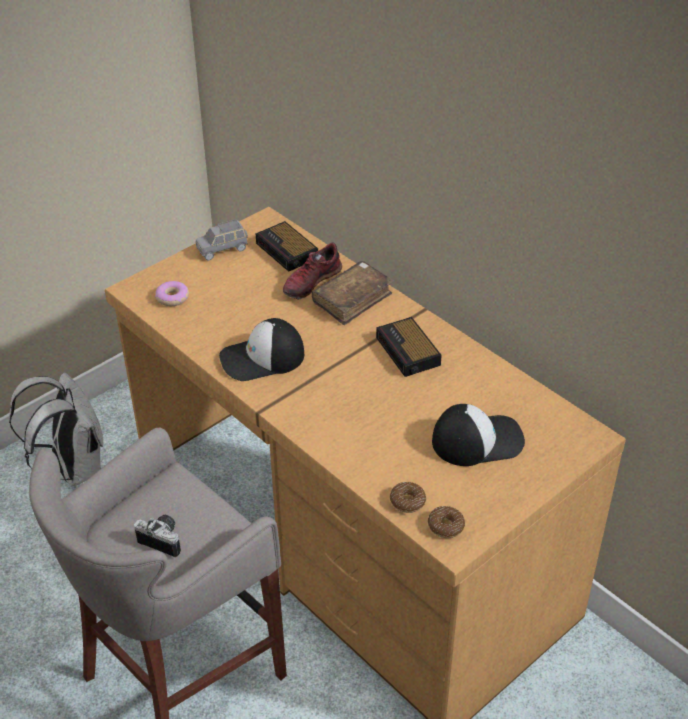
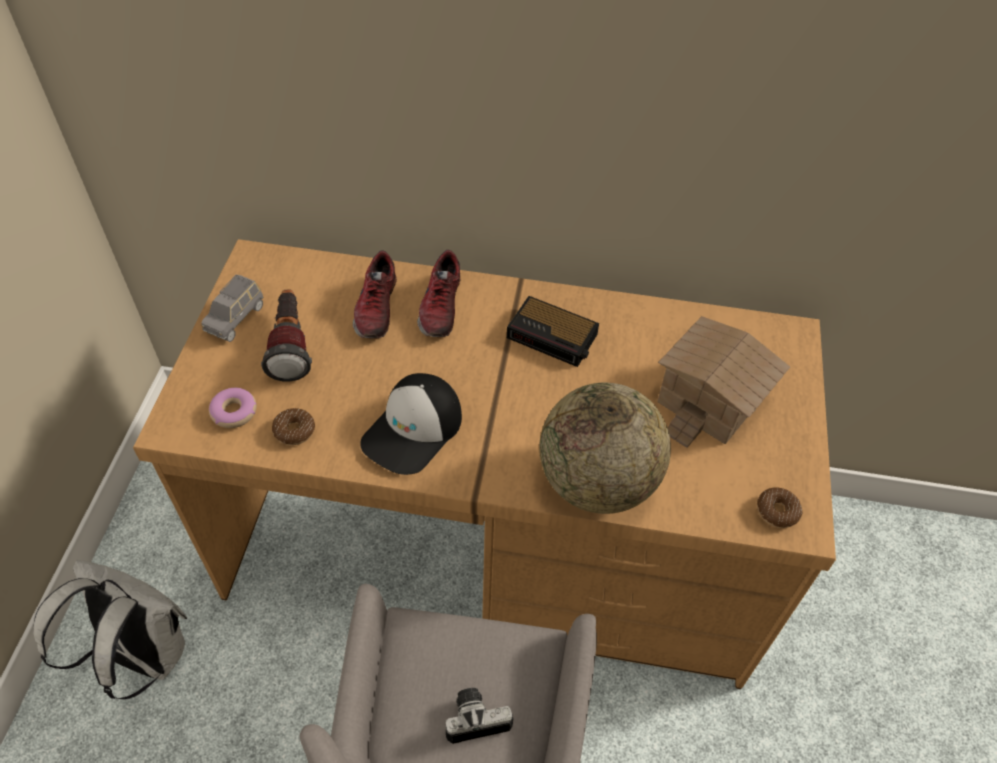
camera: 40 degrees left, 10 degrees up
(239, 278) = (291, 345): none -> flashlight
(287, 251) = (314, 284): alarm clock -> none
(343, 444) = (597, 482): none -> globe
(352, 299) = (439, 306): brown book -> shoe
(407, 501) = (718, 507): donut -> donut (294, 431)
(477, 440) = (709, 397): cap -> toy house

